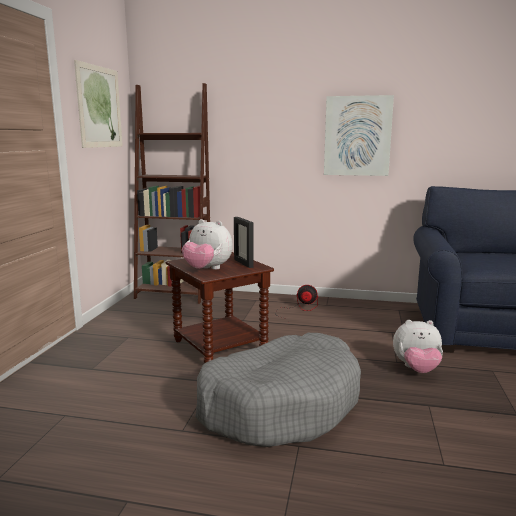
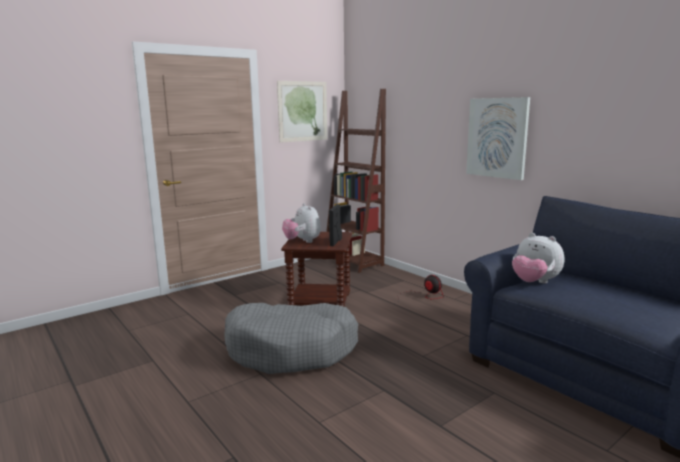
camera: 40 degrees right, 0 degrees up
(416, 369) = (427, 366): plush toy -> plush toy (534, 282)

